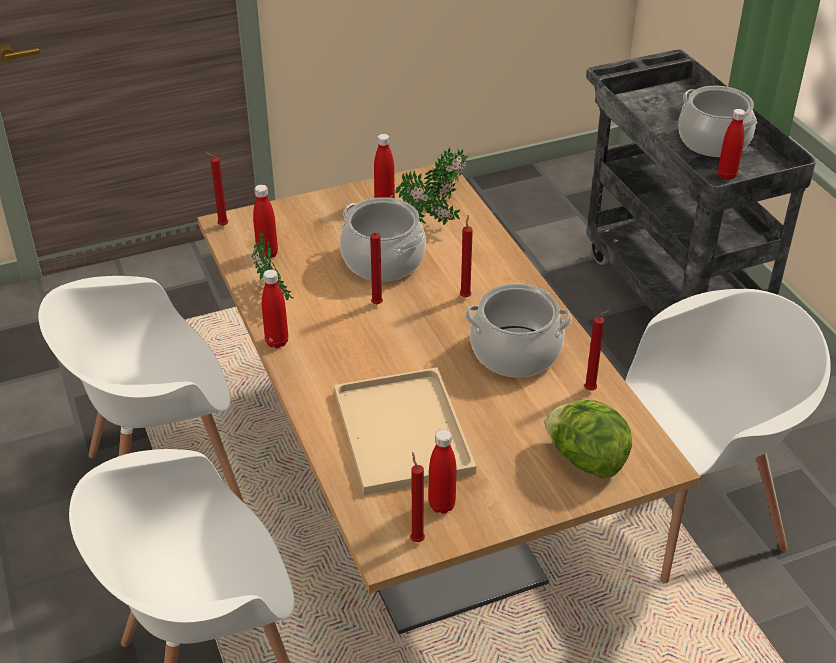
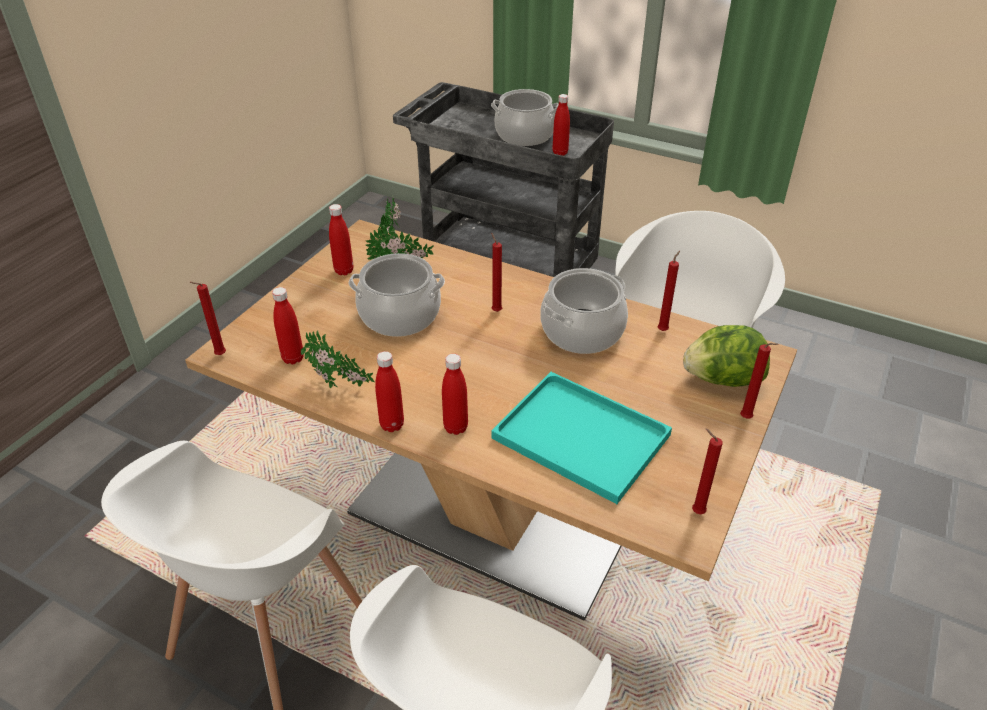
camera: 40 degrees left, 0 degrees up
(377, 305) = (438, 352): red candle -> red candle (747, 419)
(400, 430) = (577, 436): beige tray -> turquoise tray
(441, 505) = (679, 474): red bottle -> red bottle (455, 427)

